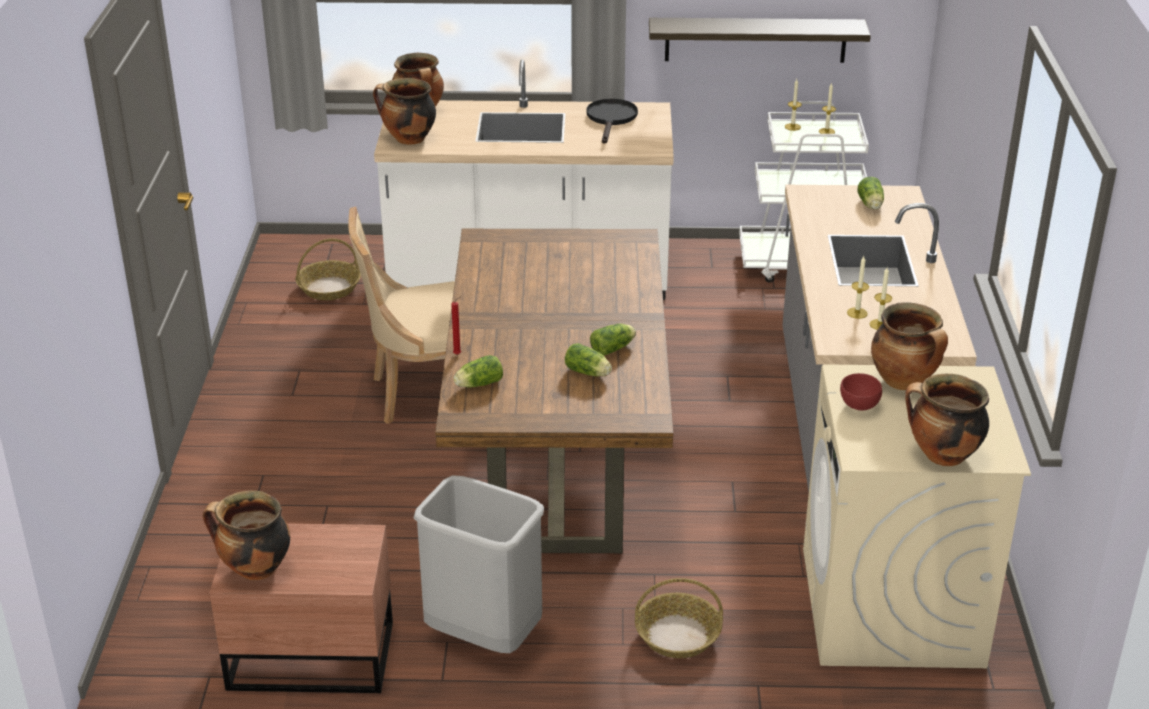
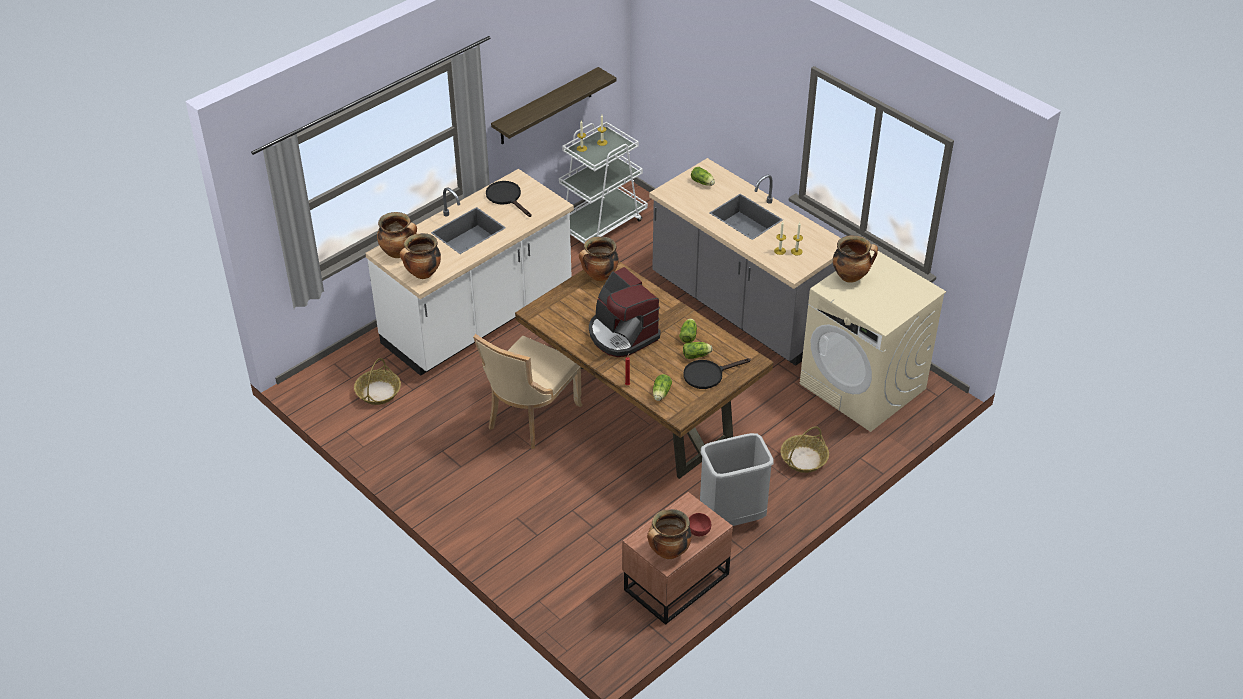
camera: 45 degrees left, 10 degrees up
(538, 306) = (622, 334): none -> coffee machine
(567, 398) = (708, 375): none -> black frying pan
(859, 405) = (850, 300): red bowl -> red bowl (698, 531)
(941, 456) = (909, 304): cooking pot -> cooking pot (599, 276)

